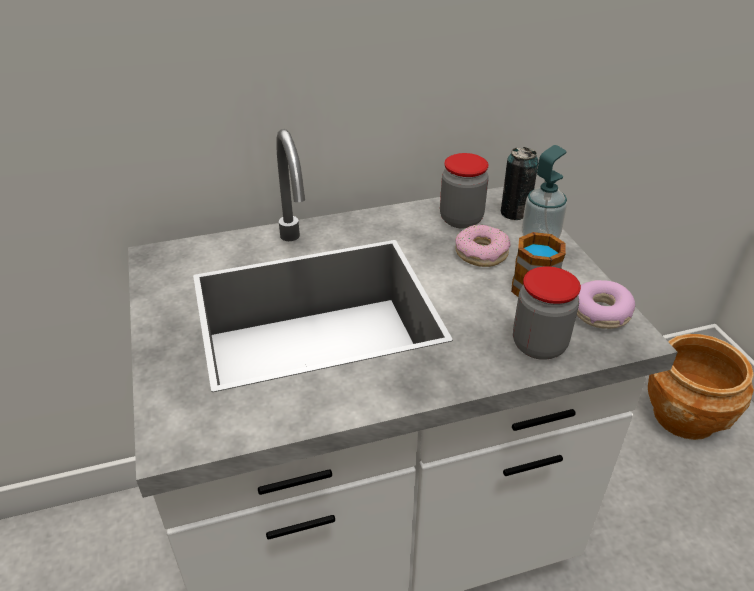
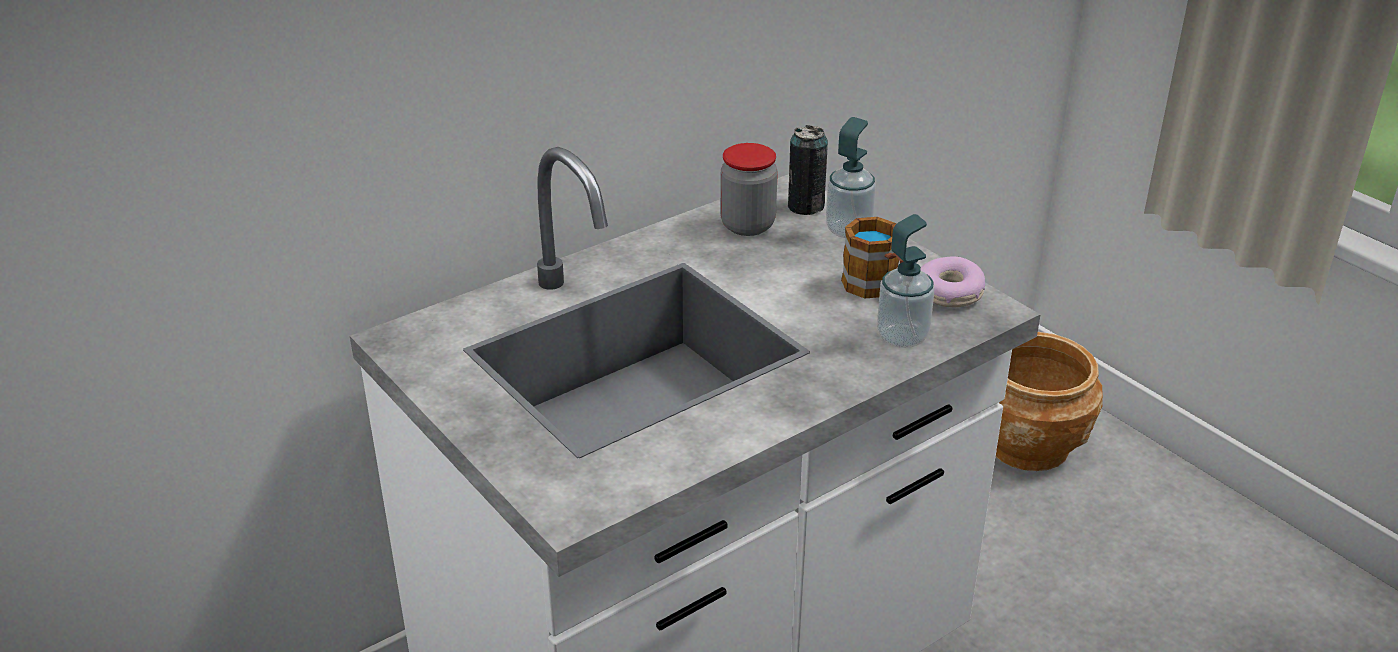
camera: 20 degrees left, 5 degrees down
(481, 253) = (792, 258): donut -> none
(539, 345) = (902, 337): jar -> soap dispenser

